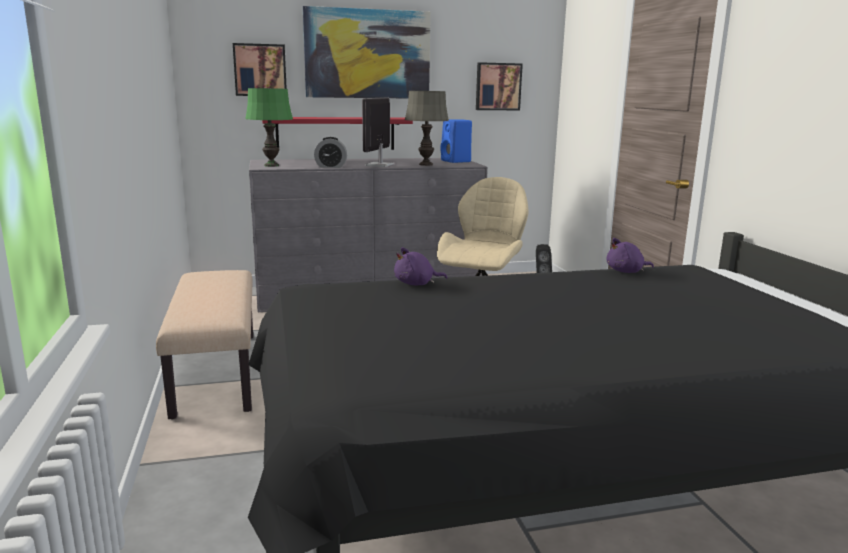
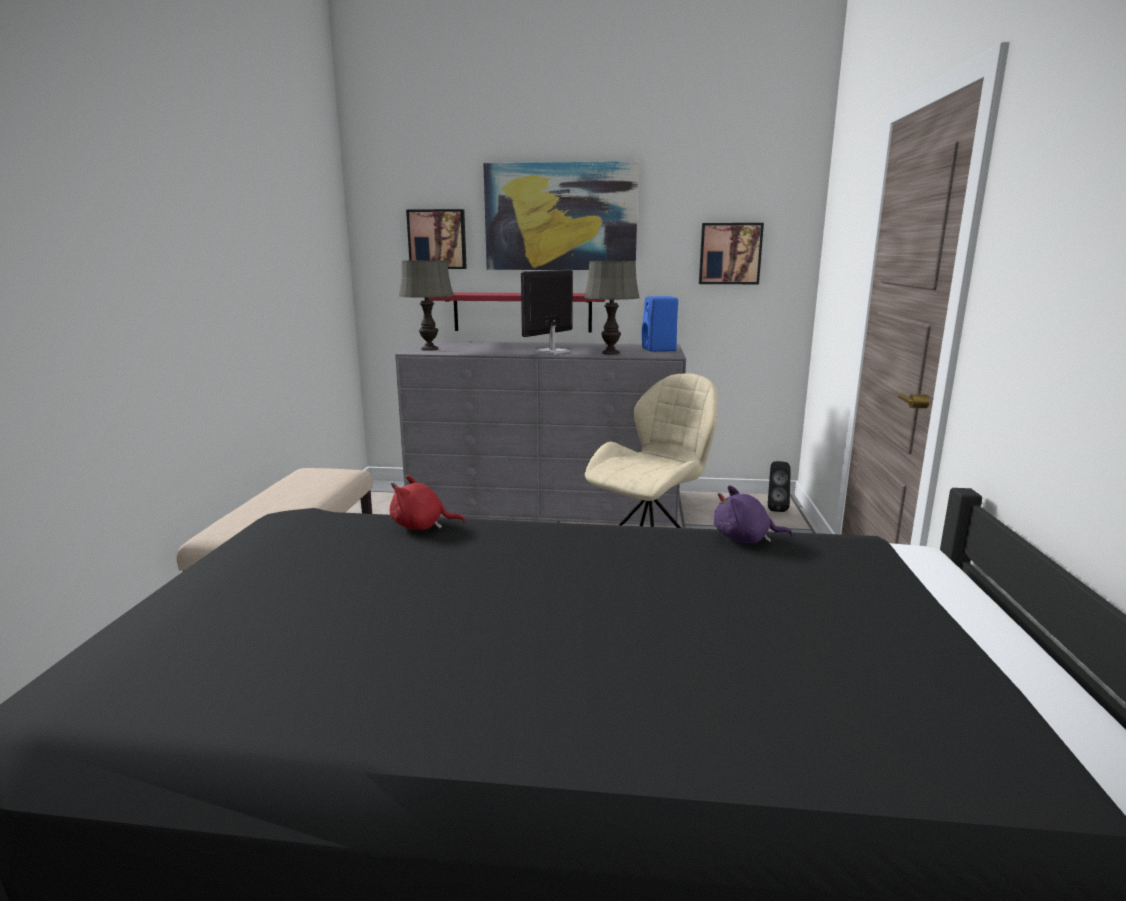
camera: 20 degrees right, 0 degrees up
(271, 165) = (429, 349): green table lamp -> grey table lamp
(331, 167) = (490, 353): alarm clock -> none
(416, 284) = (422, 526): purple plush toy -> red plush toy

